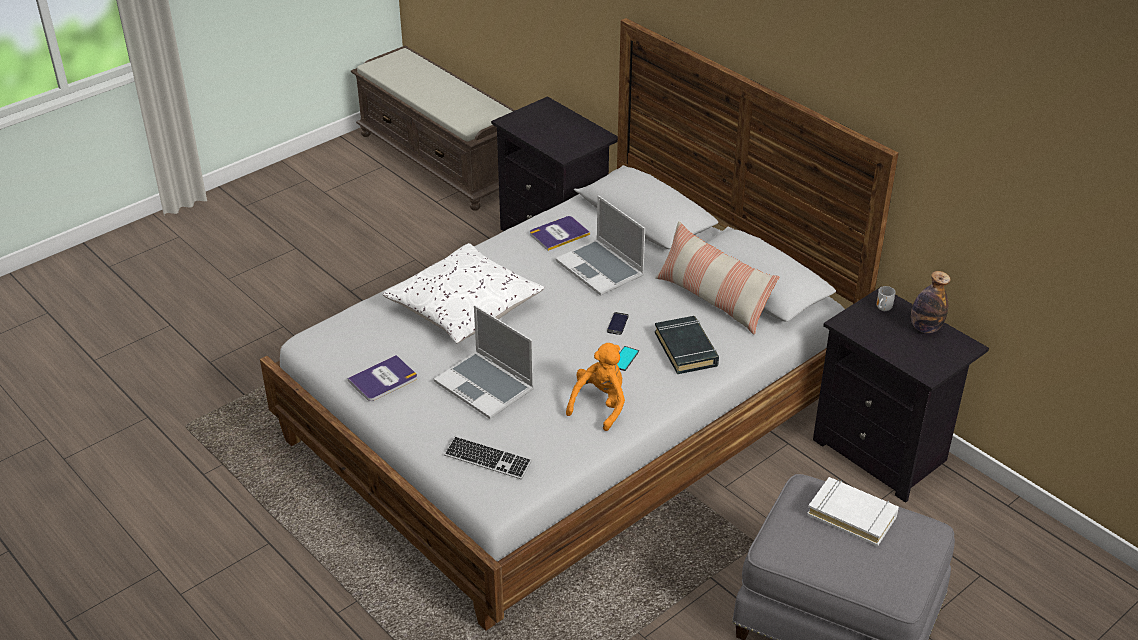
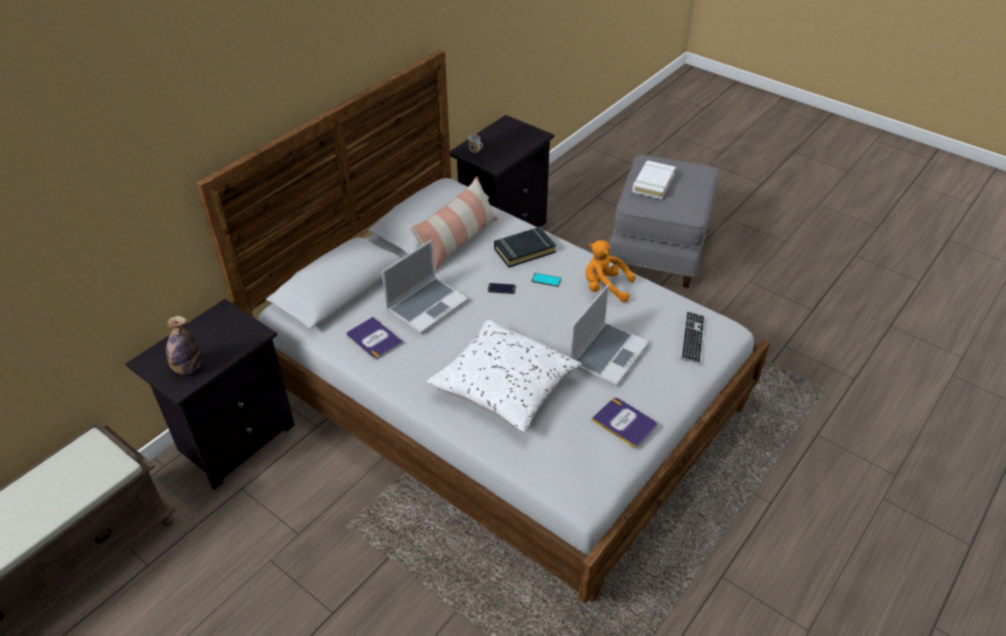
camera: 100 degrees left, 5 degrees up
(925, 328) = (492, 135): bottle -> bottle (188, 368)

